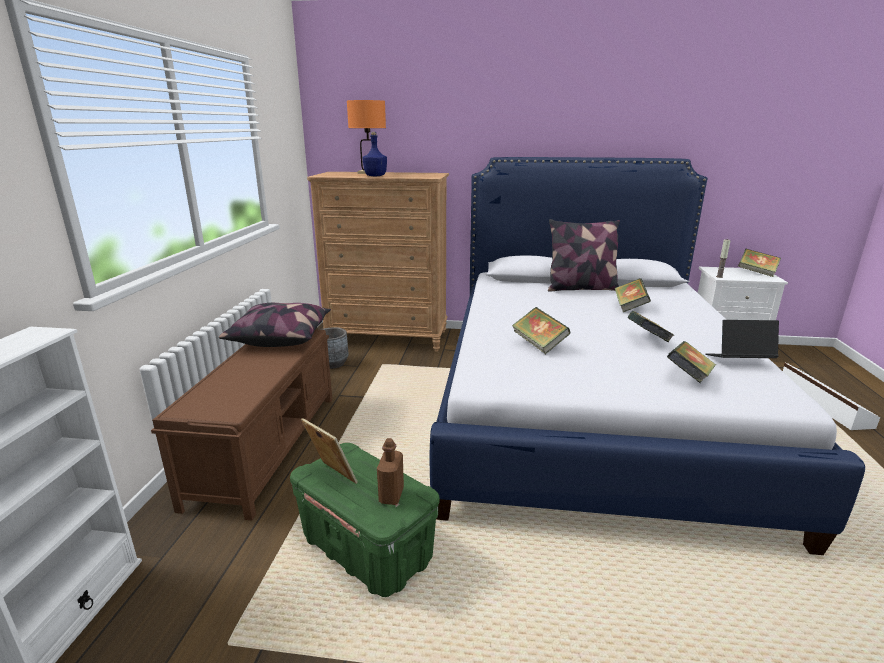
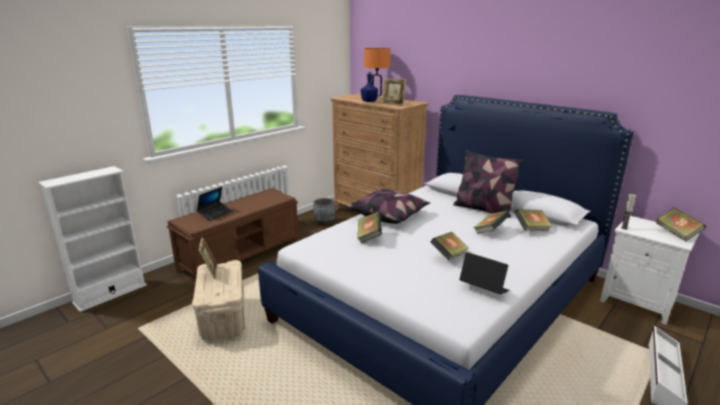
camera: 35 degrees right, 0 degrees up
(234, 383) = (215, 214): none -> laptop
(281, 337) = (267, 196): pillow -> pillow (389, 215)
(365, 549) = (223, 319): green storage box -> beige storage box
(391, 495) = (220, 290): brown bottle -> none
(415, 176) = (393, 104): none -> picture frame
(688, 377) = (421, 285): book -> book (531, 229)

